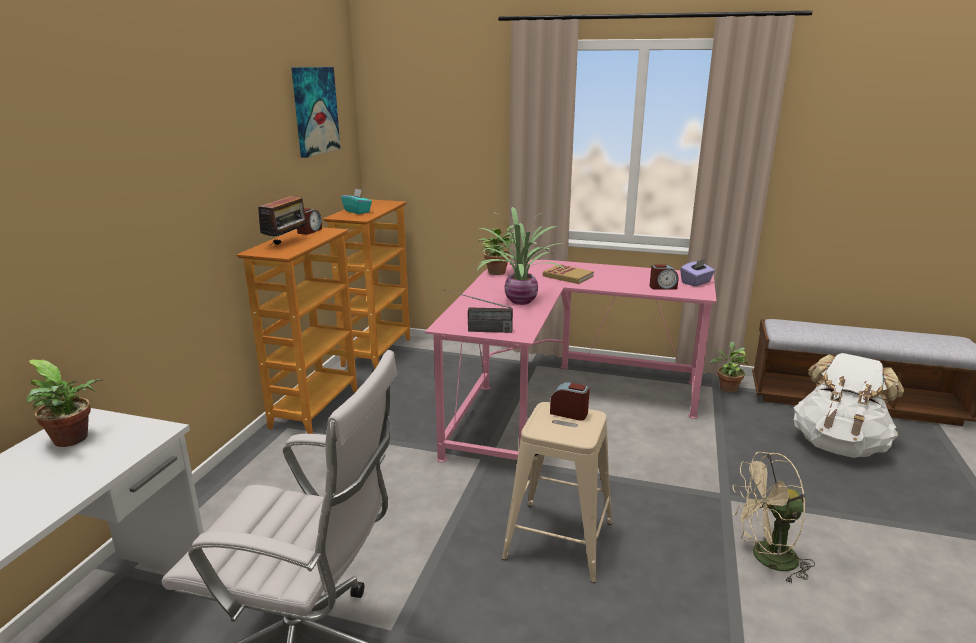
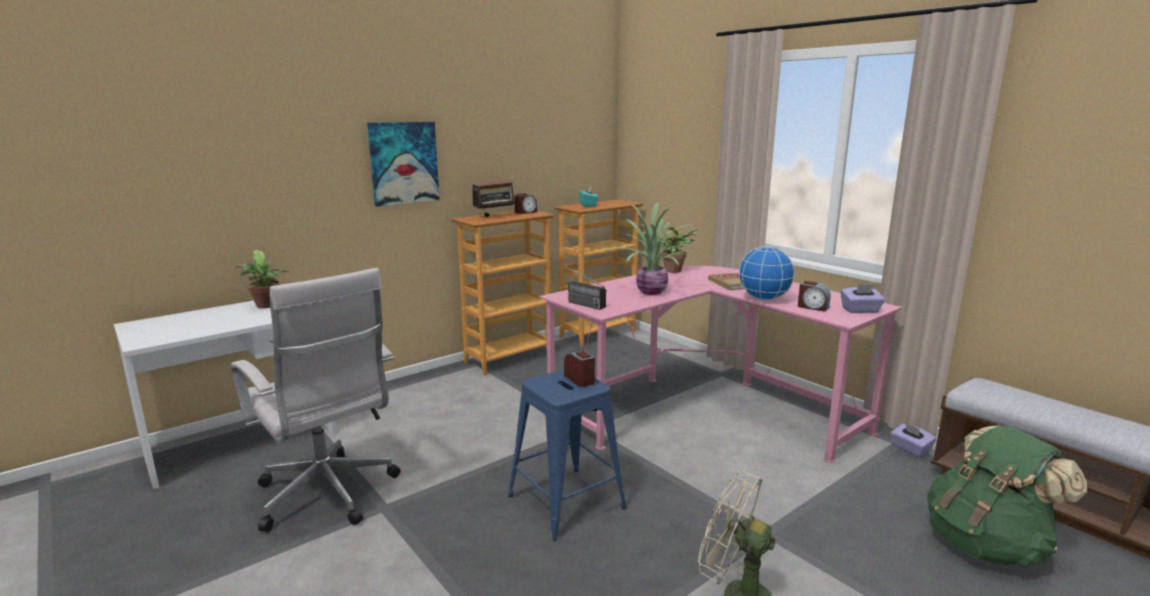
camera: 35 degrees right, 5 degrees down
(314, 111) = (561, 118): picture -> picture (403, 163)
(559, 540) = (567, 502): beige stool -> blue stool
(617, 287) = (763, 299): none -> globe
(727, 388) = (910, 449): potted plant -> purple tissue box
(838, 445) = (986, 544): white backpack -> green backpack

